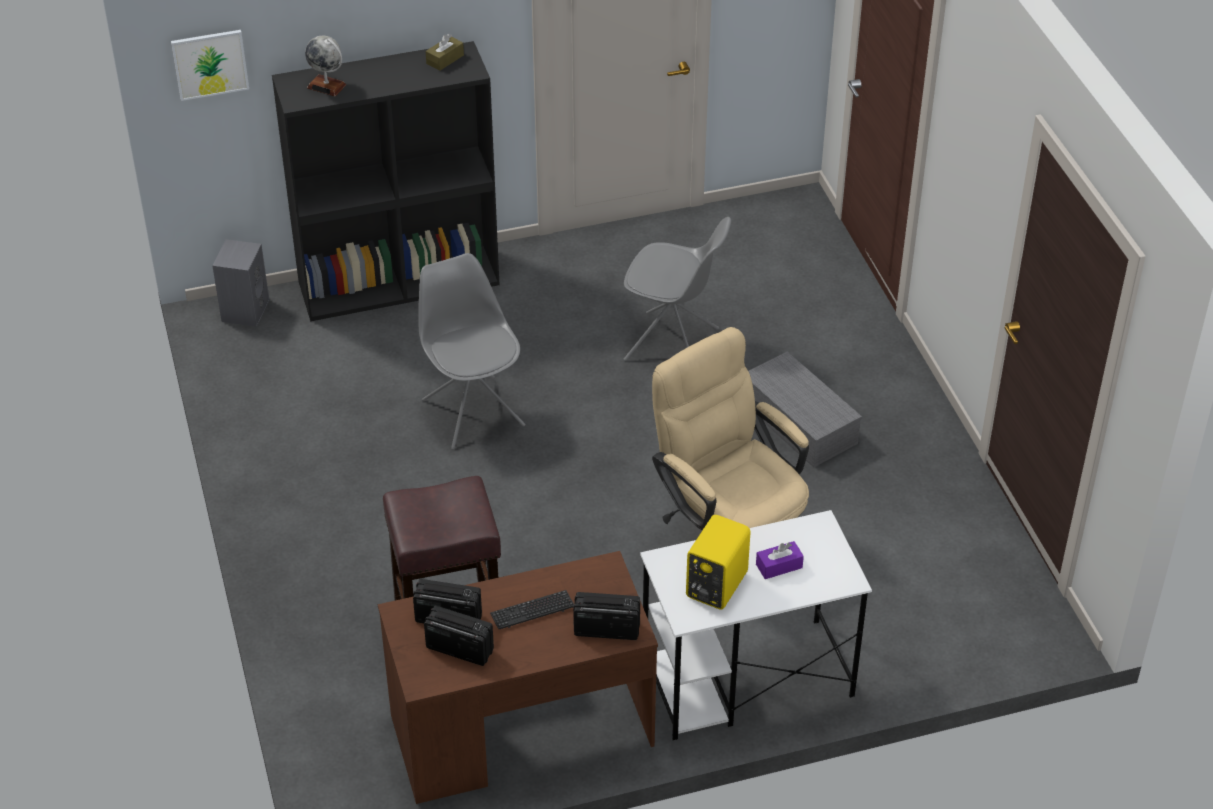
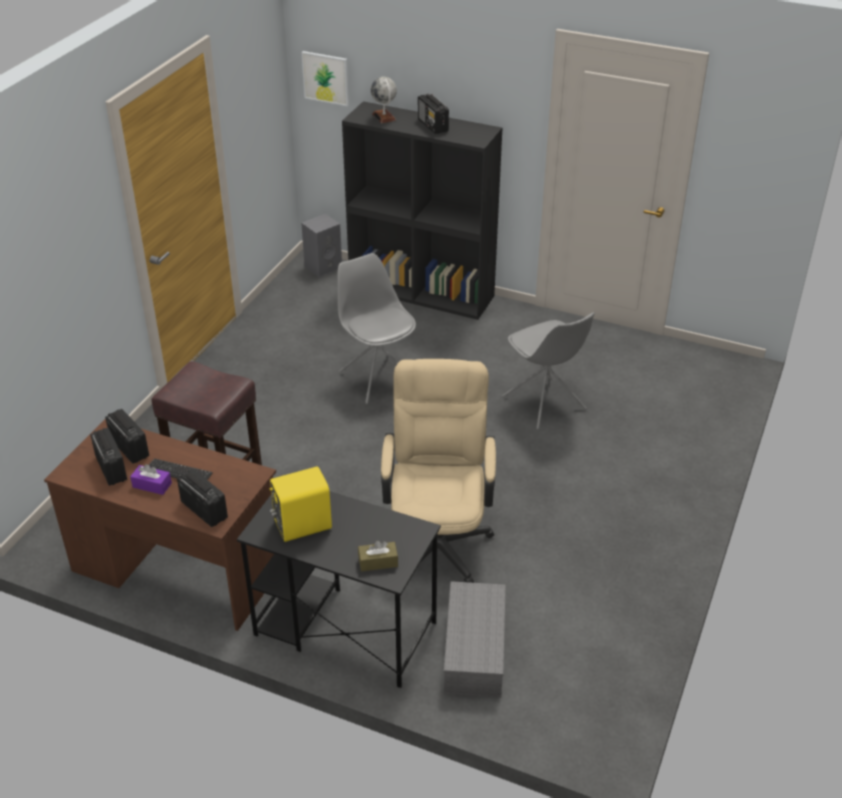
camera: 40 degrees right, 5 degrees down
(397, 73) = (433, 126): none -> radio
(445, 59) = (471, 129): brown tissue box -> brown tissue box (378, 562)
(472, 411) = (377, 378): grey chair -> grey chair turned 45 degrees counterclockwise
(745, 679) = (343, 628): white desk -> black desk
(779, 566) = (358, 538): purple tissue box -> purple tissue box (152, 485)
(801, 423) = (574, 493): grey storage box -> grey storage box (476, 651)

